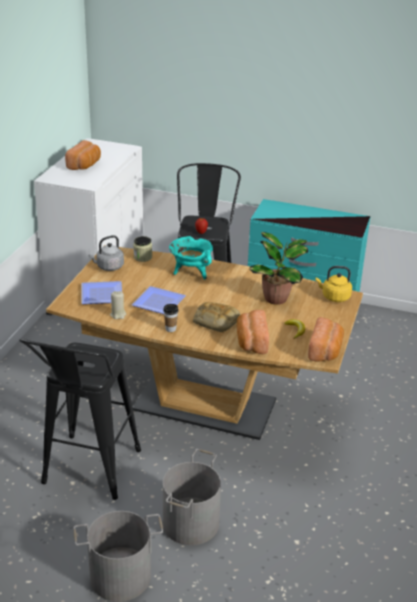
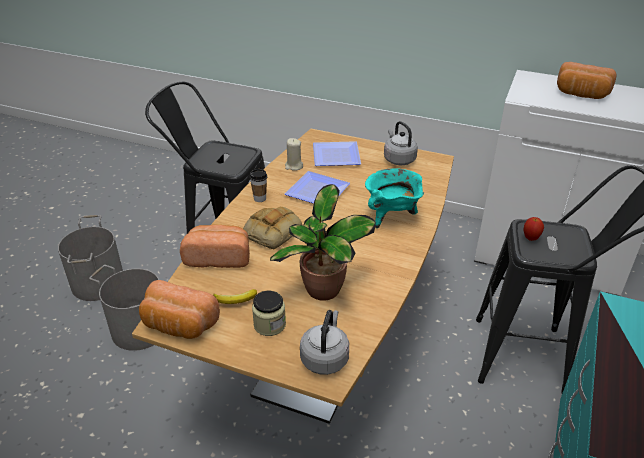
camera: 95 degrees right, 5 degrees up
(143, 257) = (427, 181): jar -> jar (269, 325)
(334, 297) = (325, 358): yellow kettle -> grey kettle

